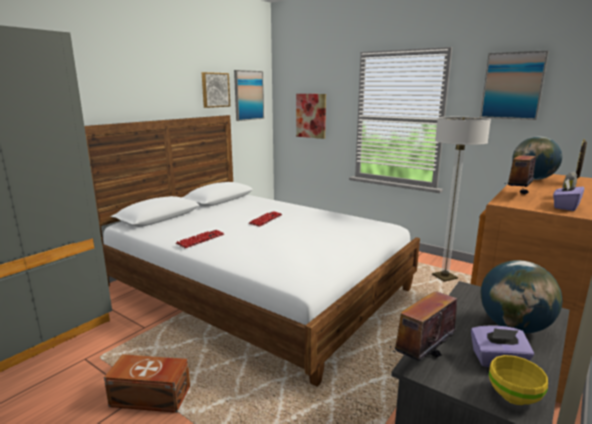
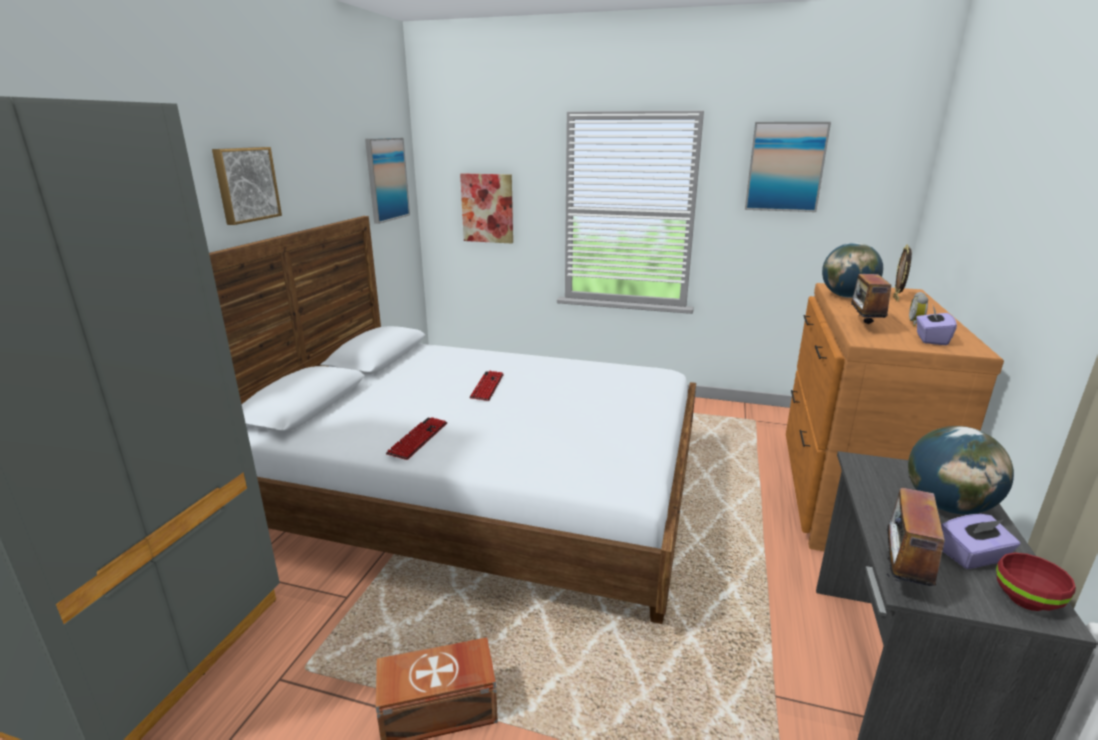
camera: 20 degrees left, 5 degrees up
(215, 90) = (342, 175): picture -> picture (245, 184)
(444, 277) = (715, 427): floor lamp -> none
(512, 395) = (1024, 600): yellow bowl -> red bowl

